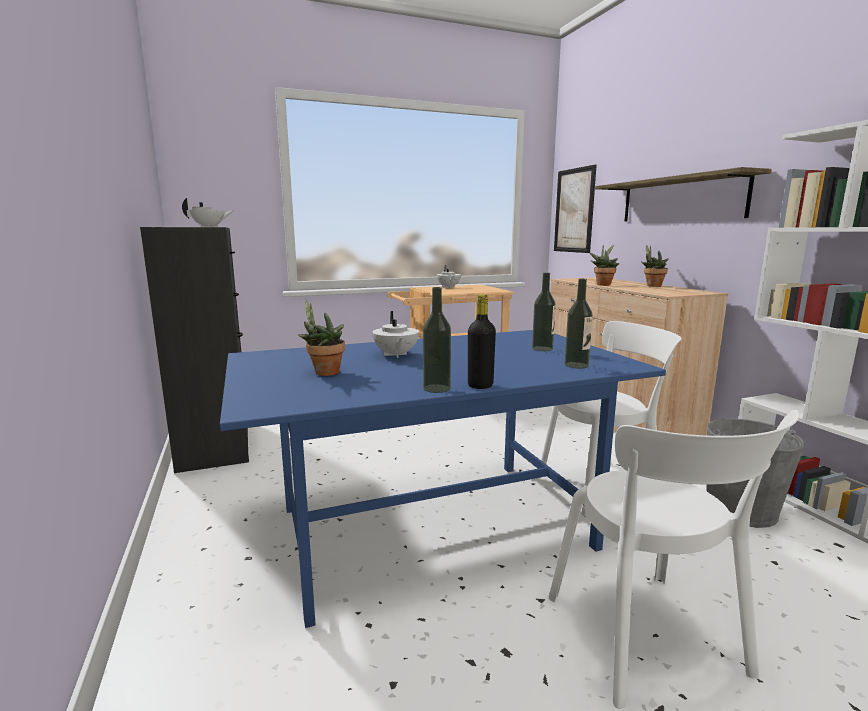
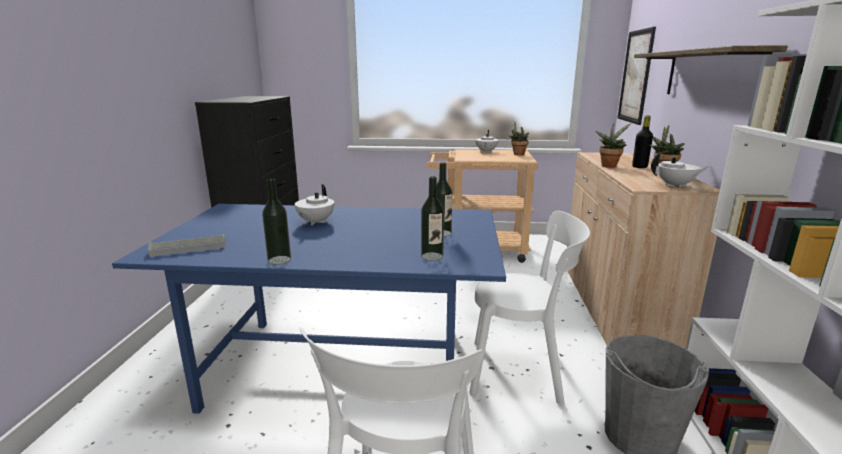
camera: 25 degrees right, 5 degrees up
(209, 227) = (271, 96): white teapot -> white teapot (675, 186)
(297, 394) = (189, 248): none -> grey tray
(324, 372) = (239, 231): potted plant -> potted plant (517, 154)
(480, 385) = (314, 263): black bottle -> black bottle (639, 167)

